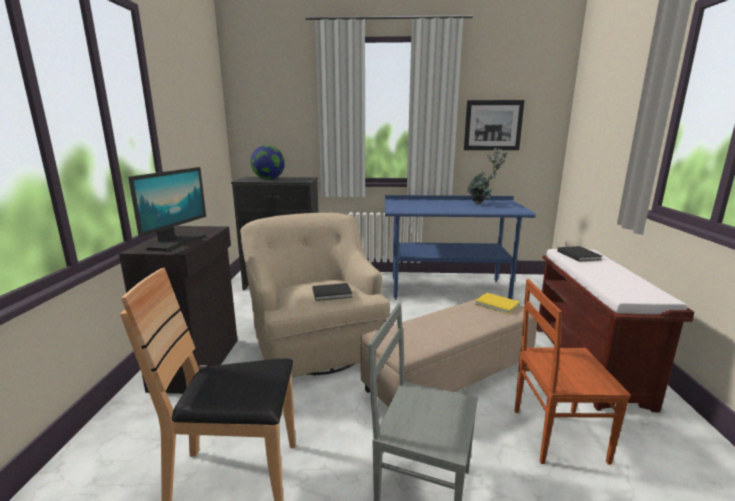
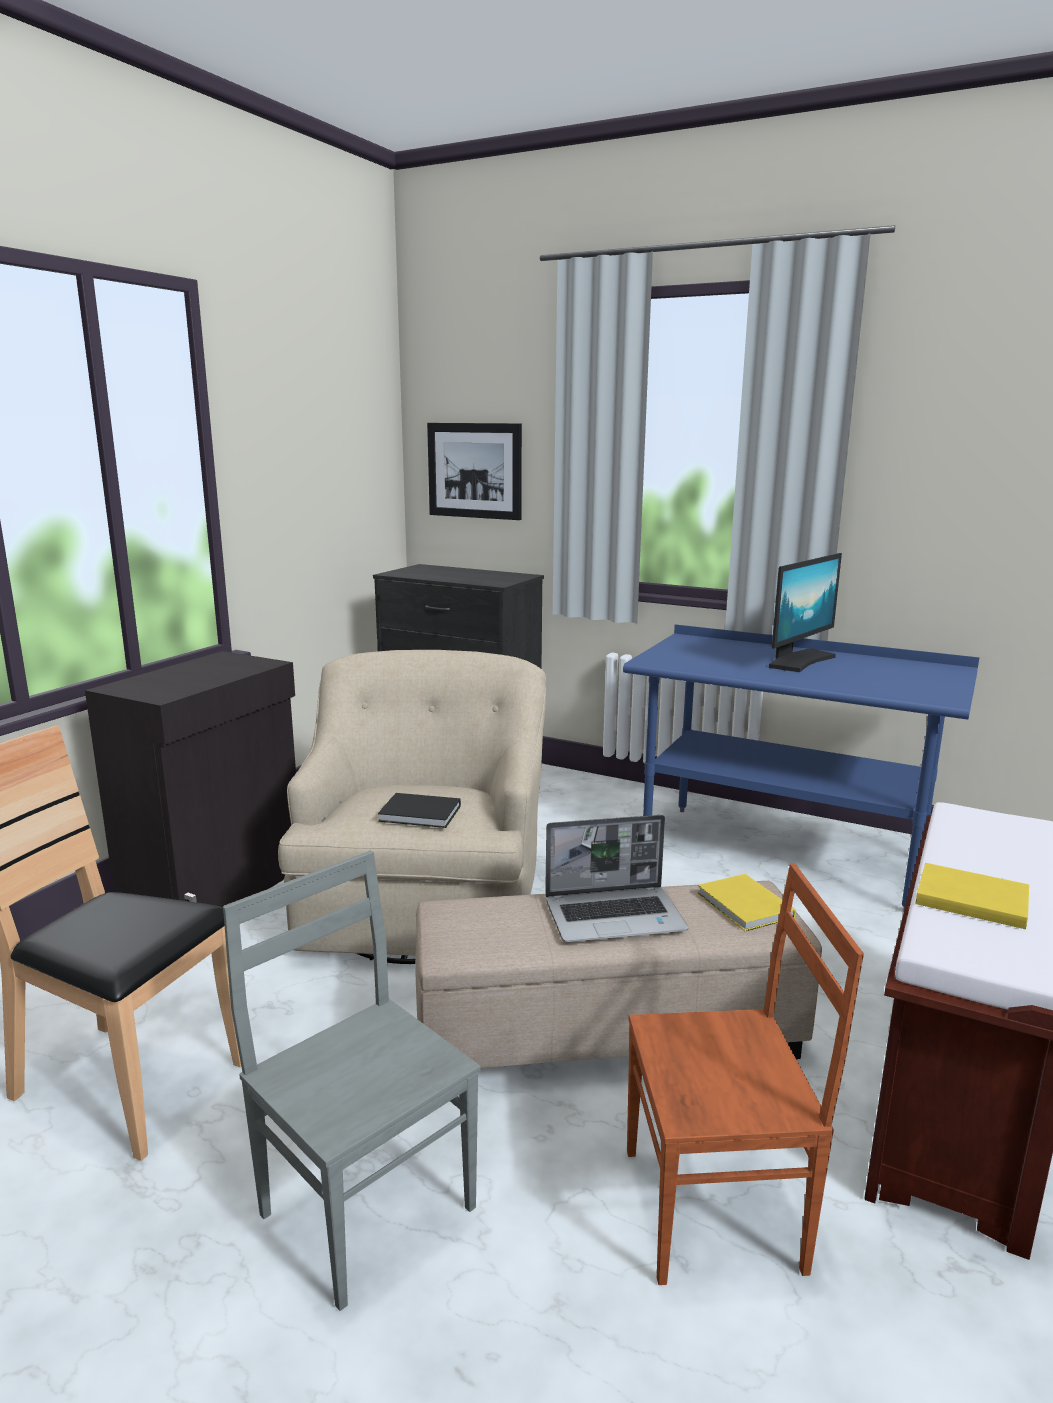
camera: 25 degrees right, 0 degrees up
(176, 242) = (179, 682): monitor -> monitor (799, 661)
(269, 179) = (445, 573): globe -> none
(455, 320) = (615, 916): none -> laptop
(483, 204) = (875, 670): potted plant -> none
(493, 125) = (947, 482): picture -> picture (474, 470)
(556, 434) = (716, 1211): brown chair -> brown chair turned 150 degrees clockwise
(578, 255) = (990, 830): black book -> none
(607, 278) = (968, 898): none -> yellow book

